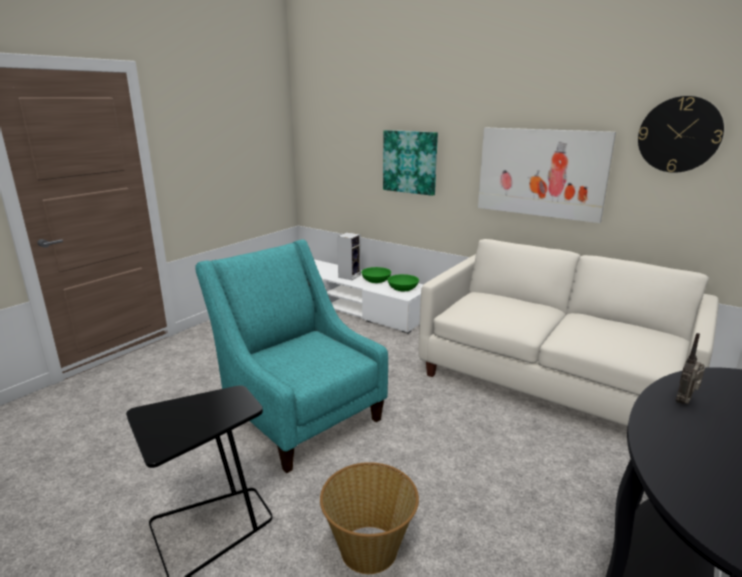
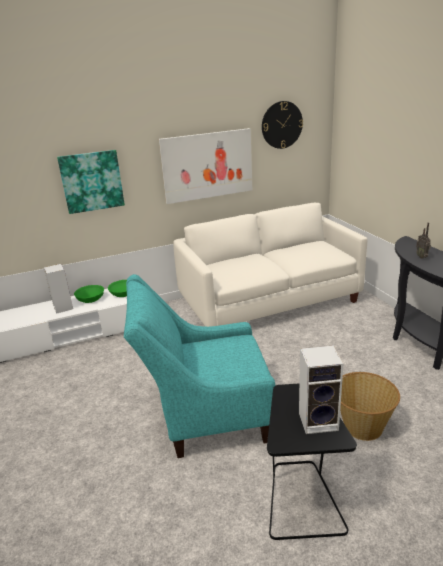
camera: 55 degrees left, 5 degrees up
(189, 427) = (319, 420): none -> speaker

